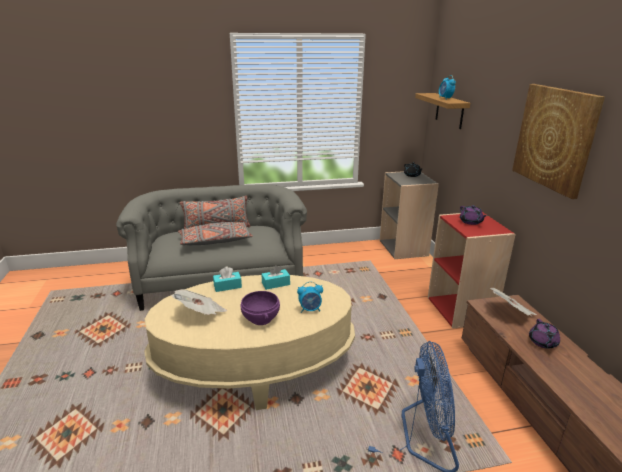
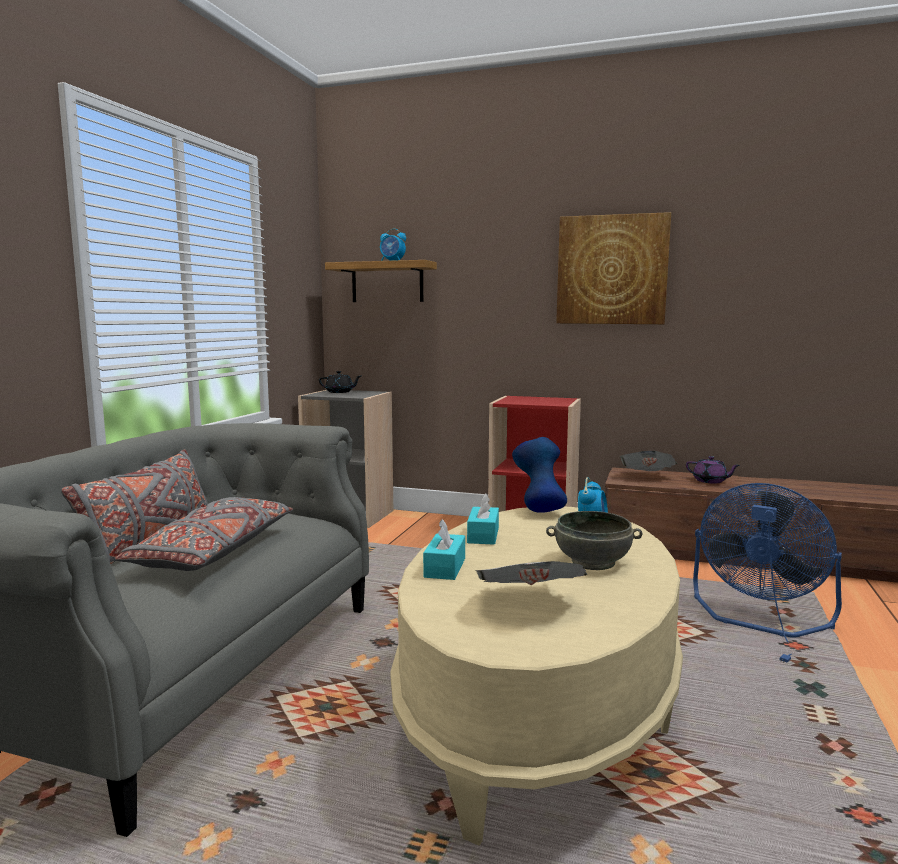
camera: 60 degrees left, 15 degrees down
(261, 318) = (592, 562): purple bowl -> grey bowl
(331, 288) = (538, 510): none -> blue vase
(471, 222) = (530, 400): purple teapot -> none

